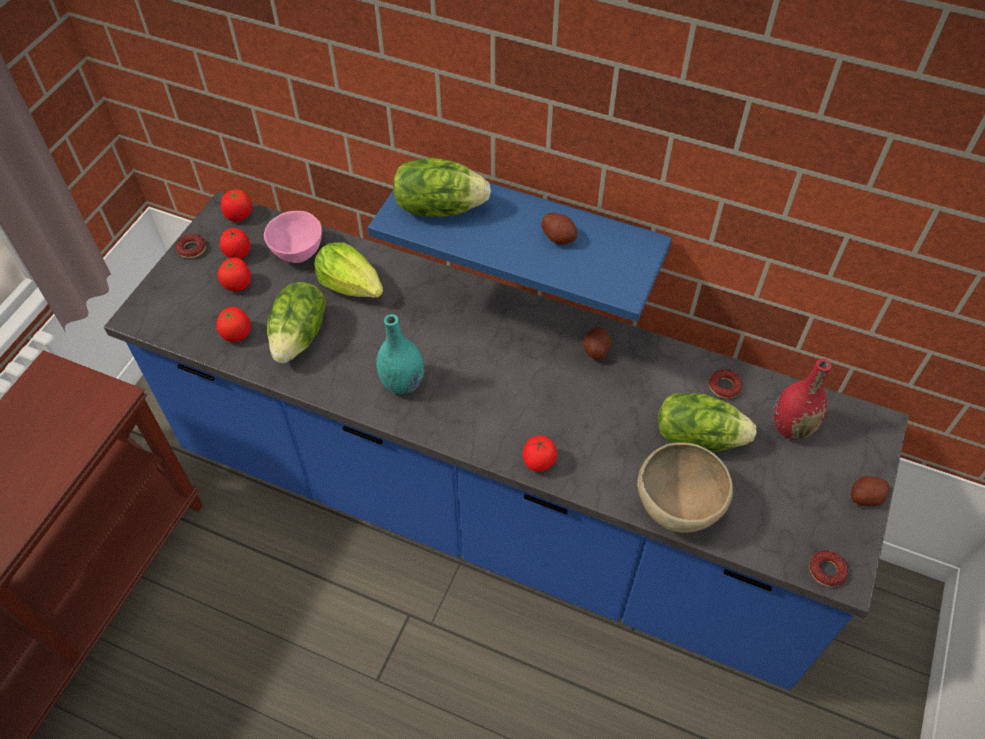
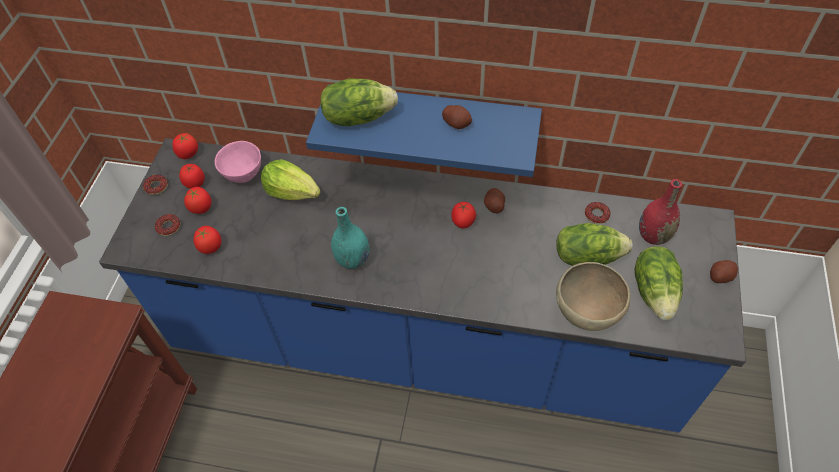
camera: 10 degrees left, 0 degrees up
(300, 336) = (262, 239): lettuce -> lettuce (655, 292)
(538, 462) = (473, 300): tomato -> tomato (463, 223)
(827, 570) = (708, 337): donut -> donut (168, 227)

